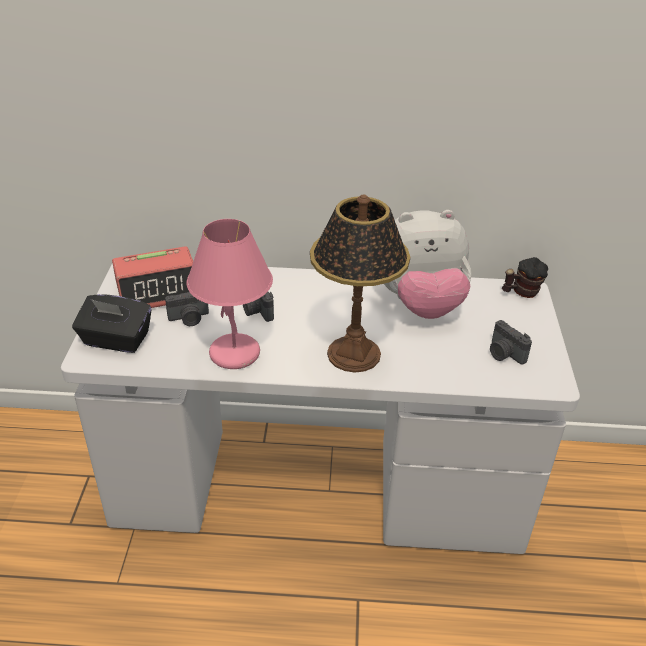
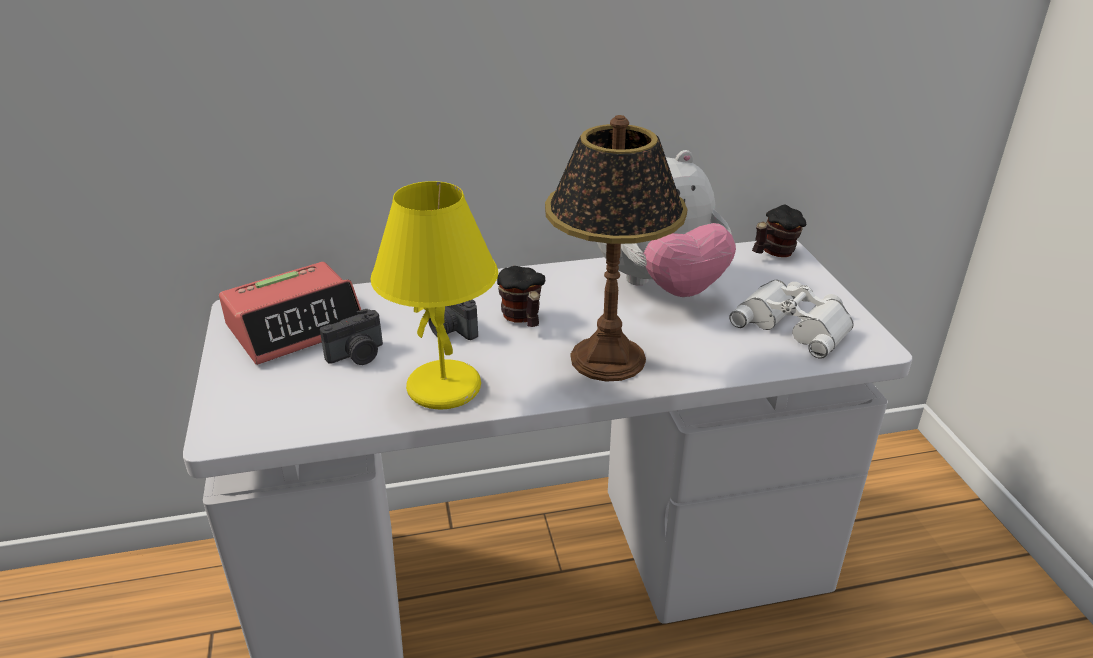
camera: 15 degrees left, 5 degrees down
(116, 340) = (258, 403): black tissue box -> none
(236, 354) = (446, 388): pink table lamp -> yellow table lamp
(309, 312) = (523, 319): none -> mug
(504, 354) = (795, 324): camera -> white binoculars

